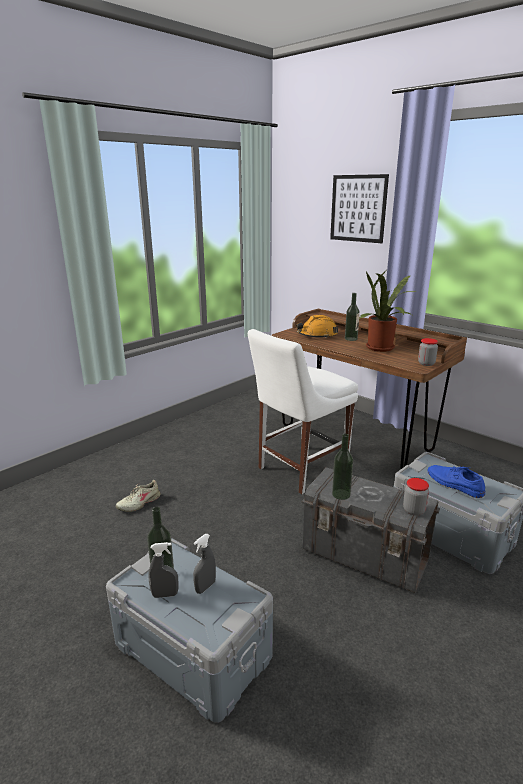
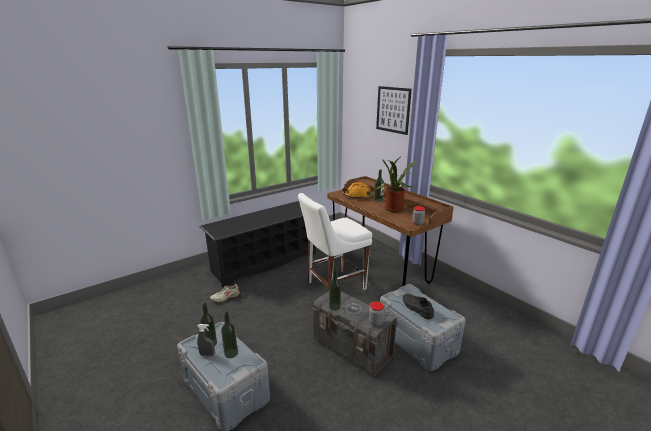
camera: 10 degrees right, 0 degrees up
(182, 445) = (264, 262): none -> black shoe rack
(205, 587) = (231, 353): grey spray bottle -> bottle
(454, 484) = (416, 308): blue shoe -> black shoe

